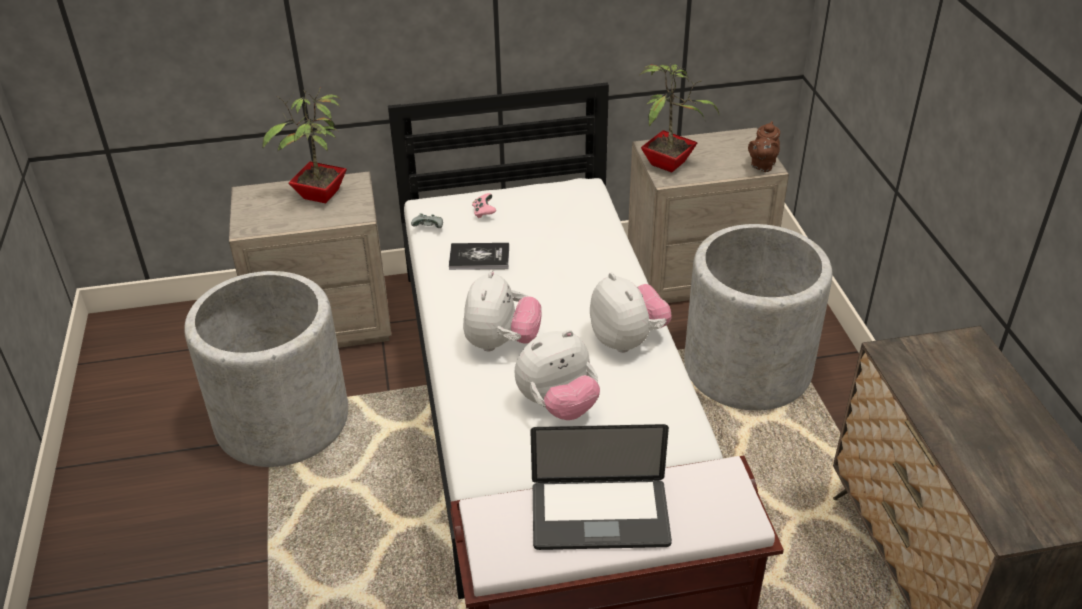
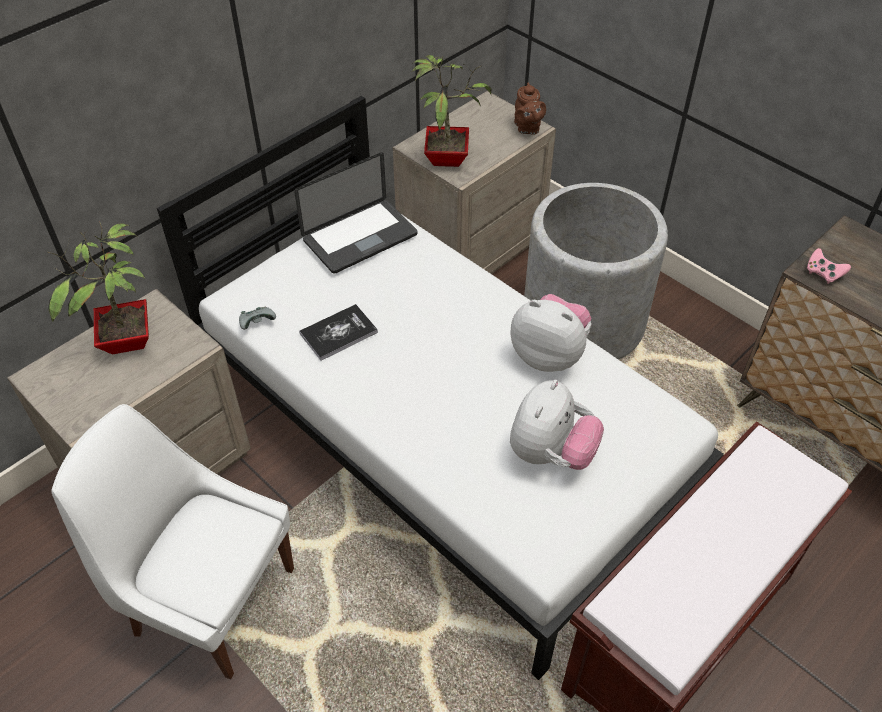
camera: 35 degrees left, 10 degrees up
(282, 419) = (210, 599): grey planter -> white chair
(484, 212) = (297, 281): pink game controller -> pink game controller (823, 273)
(501, 342) = (443, 415): plush toy -> none
(600, 516) = (713, 549): laptop -> laptop (360, 237)

